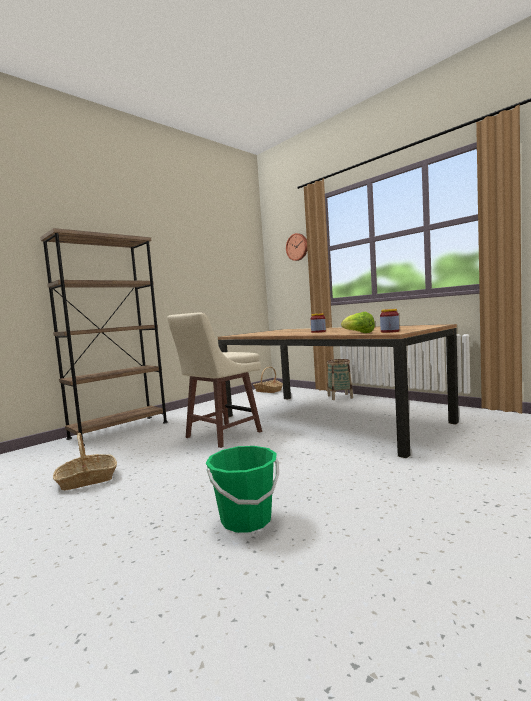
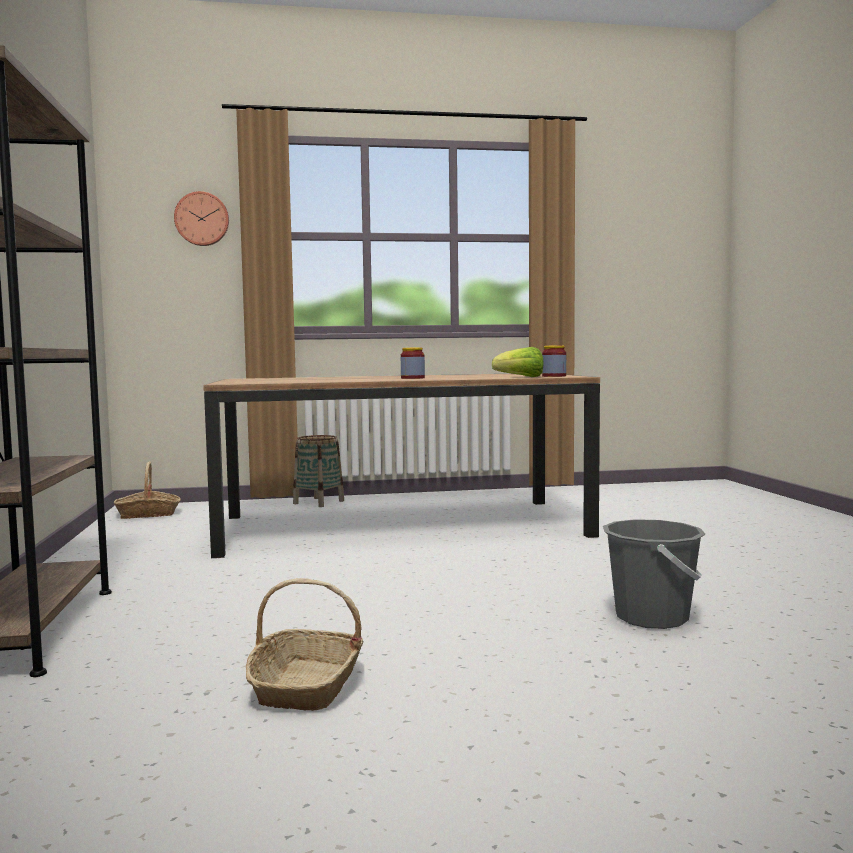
camera: 55 degrees left, 0 degrees up
(221, 435) = (311, 576): beige stool -> none
(246, 520) = (652, 617): green bucket -> grey bucket

